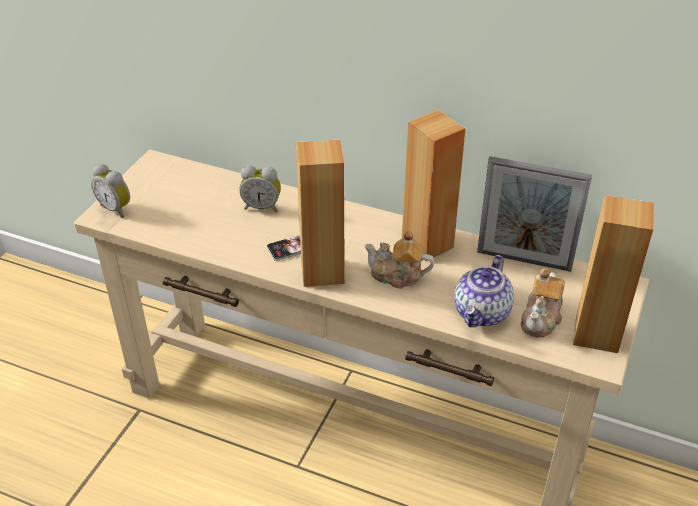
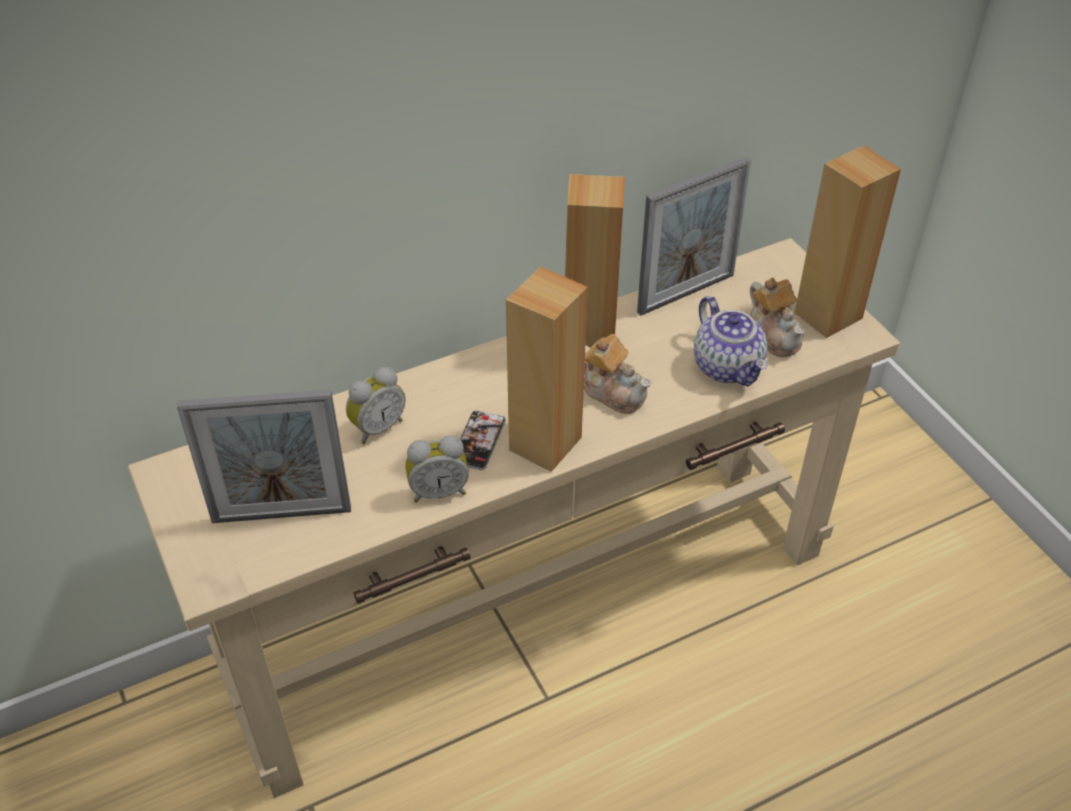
camera: 50 degrees left, 5 degrees up
(117, 208) = (213, 560): alarm clock -> alarm clock (438, 491)
(168, 212) = (281, 515): none -> picture frame
(397, 276) = (613, 391): teapot -> teapot turned 105 degrees counterclockwise

